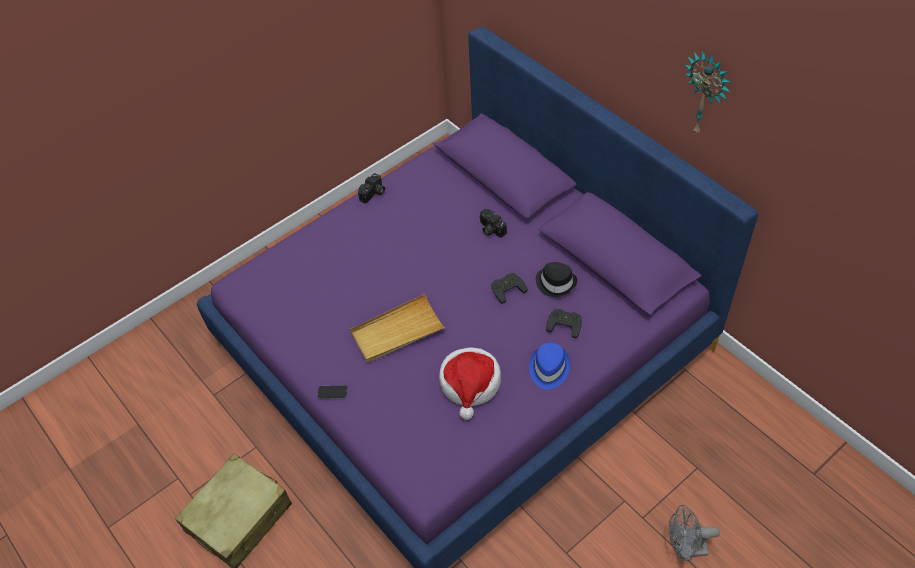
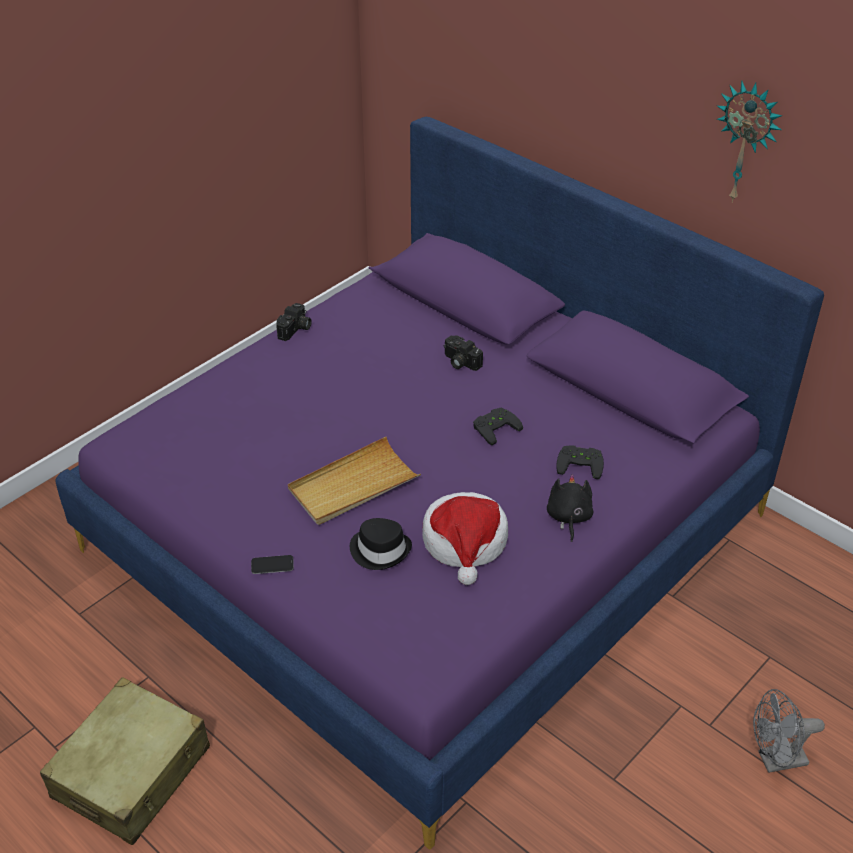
camera: 10 degrees left, 10 degrees down
(548, 368) = (568, 517): blue hat -> black plush toy
(556, 282) = (558, 417): black hat -> black hat (380, 550)

